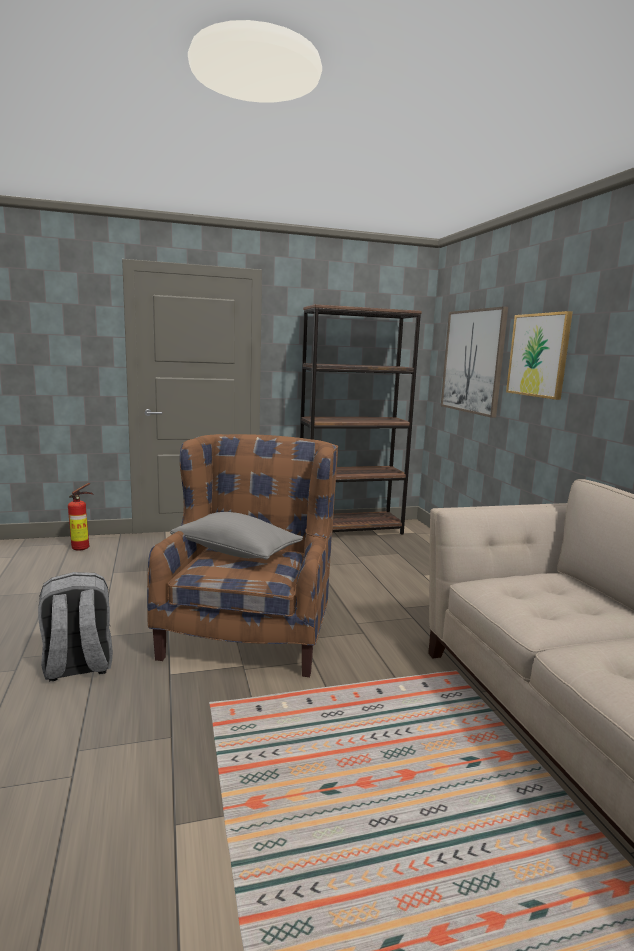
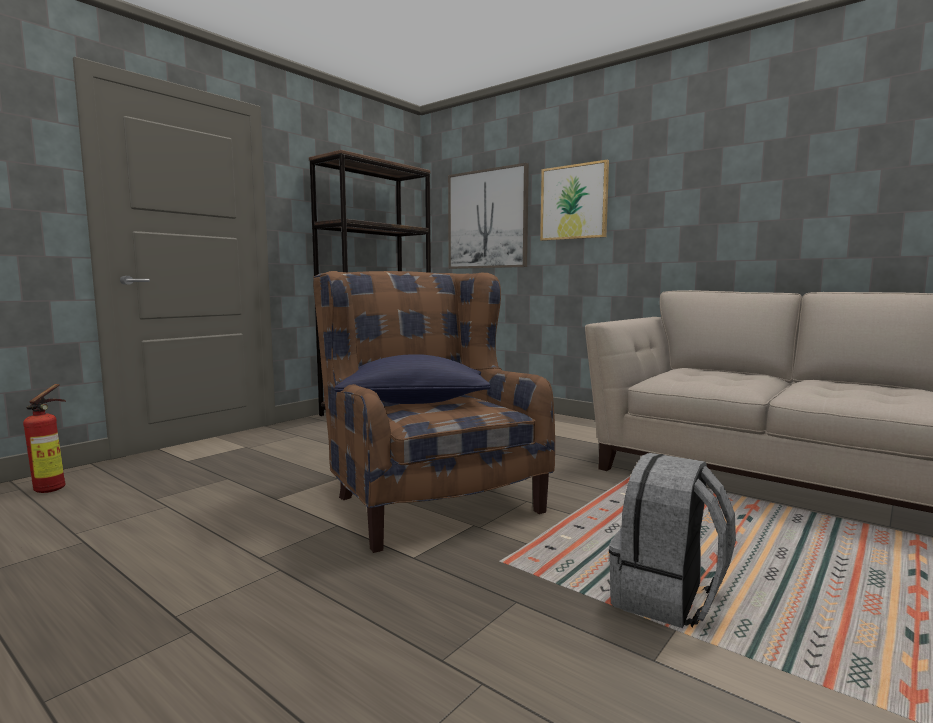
camera: 35 degrees left, 5 degrees down
(78, 666) = (284, 592): grey backpack -> grey backpack (667, 599)
(236, 552) = (413, 402): grey pillow -> blue pillow

